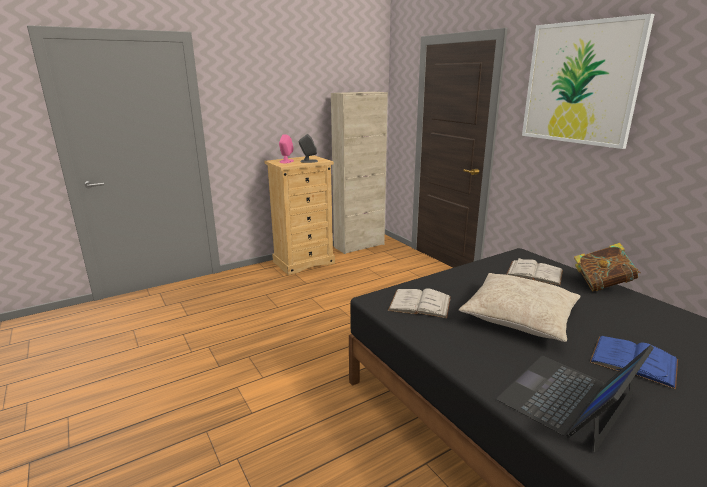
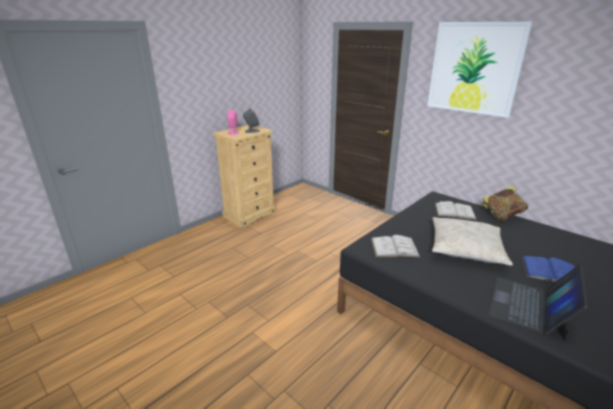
camera: 15 degrees left, 5 degrees up
(359, 246) = (287, 195): beige cabinet -> none

